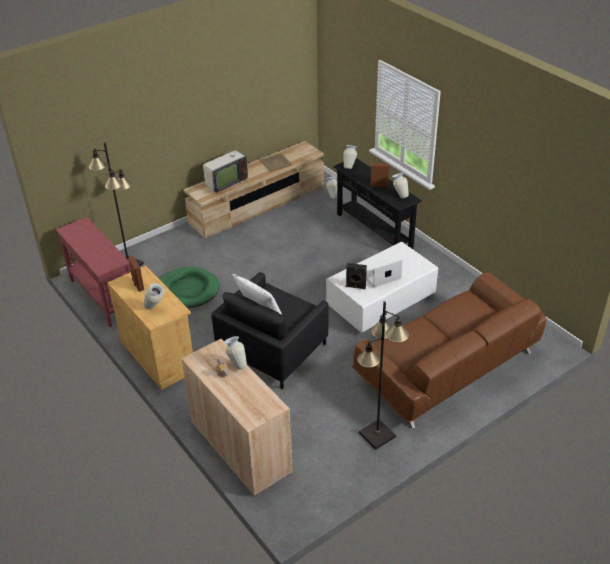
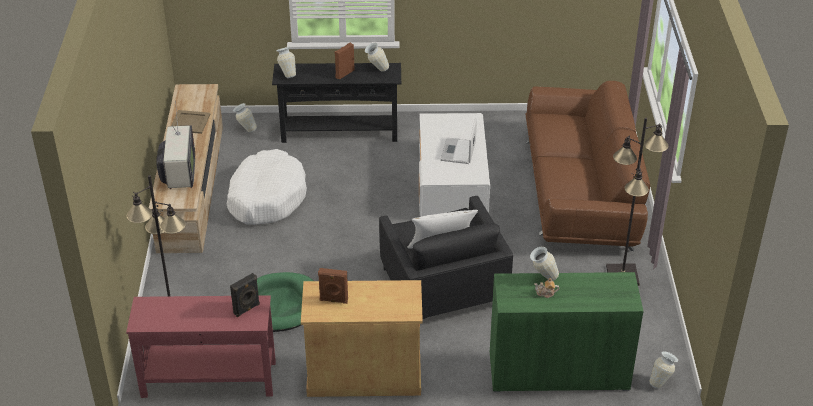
camera: 55 degrees left, 0 degrees up
(155, 309) = (390, 303): vase -> vase (661, 382)
(241, 447) = (558, 371): beige cabinet -> green cabinet
(279, 235) = (266, 197): none -> white dog bed
(355, 287) = (456, 174): black speaker -> black speaker (247, 309)

